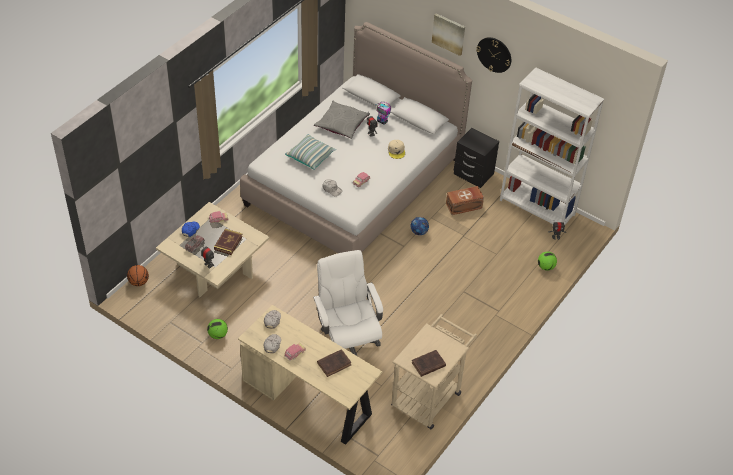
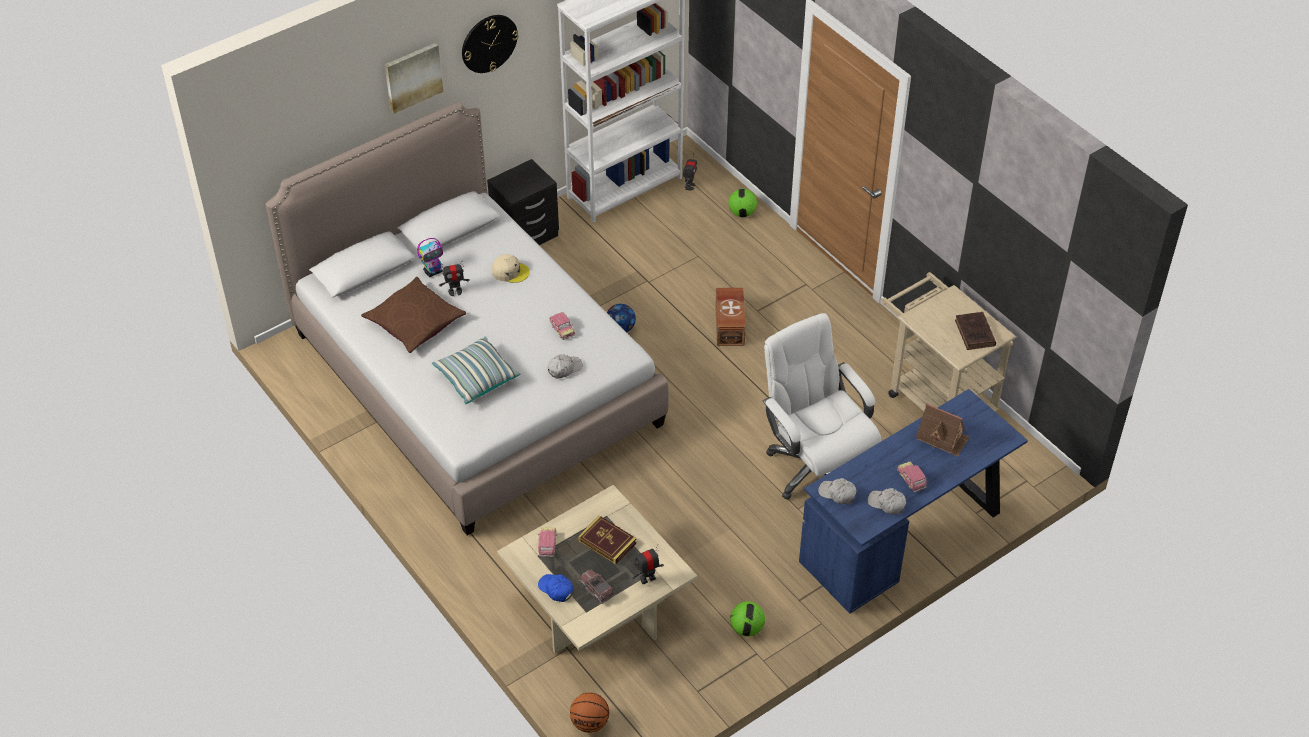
camera: 70 degrees left, 0 degrees up
(309, 398) = (905, 536): beige desk -> blue desk
(335, 363) = (942, 437): brown book -> toy house
(341, 124) = (414, 322): grey pillow -> brown pillow
(347, 343) = (814, 467): white office chair -> white office chair turned 60 degrees clockwise
(464, 206) = (588, 263): brown storage box -> brown storage box (730, 325)

